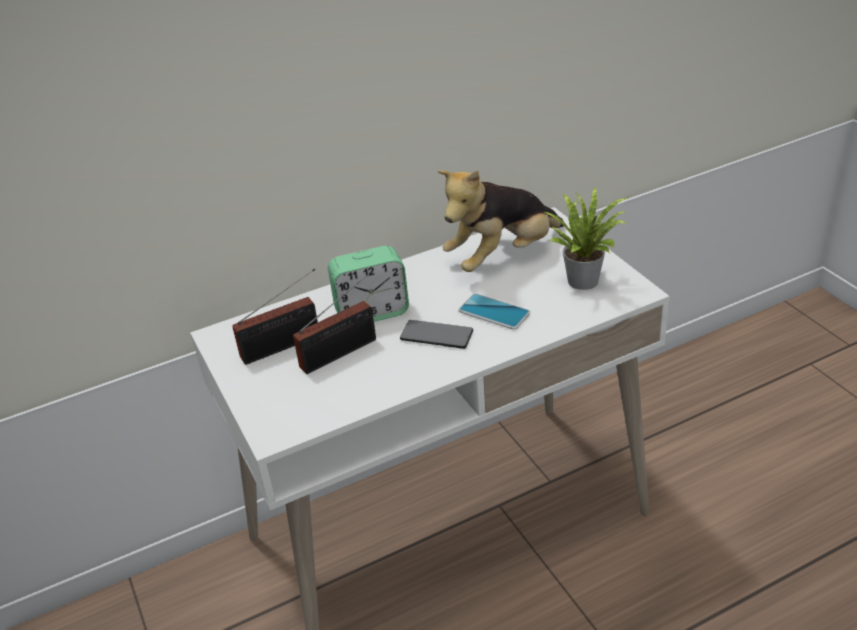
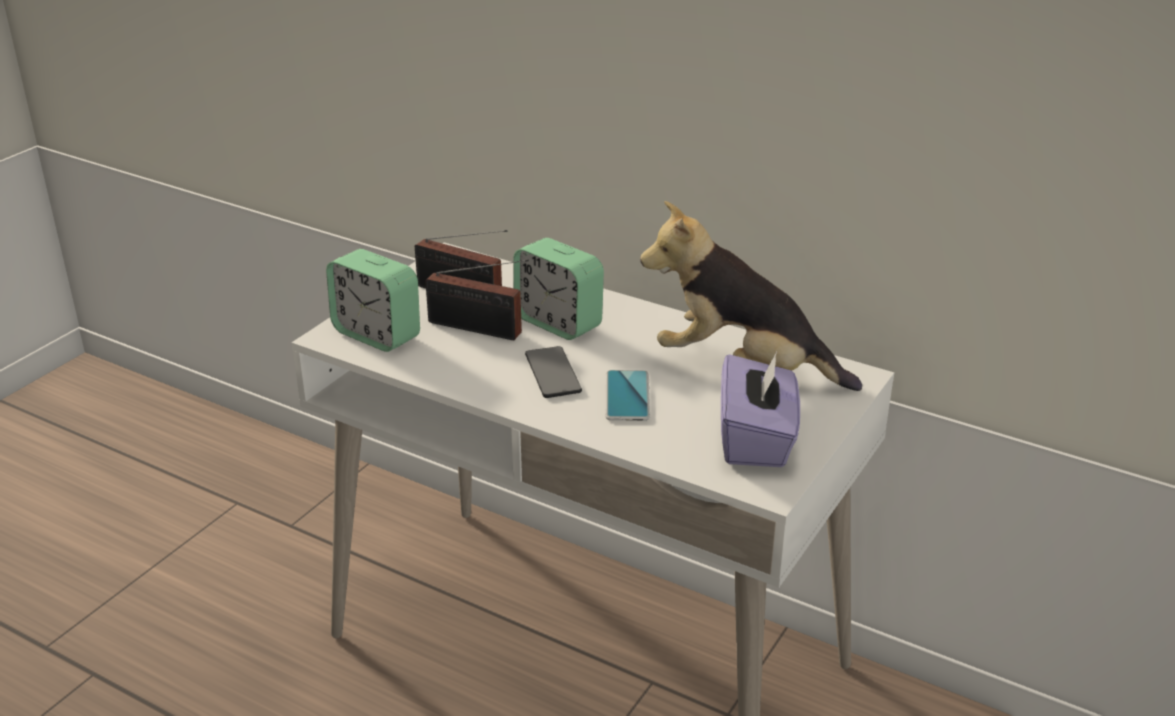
camera: 55 degrees right, 5 degrees down
(296, 407) = (377, 334): none -> alarm clock
(585, 279) = (756, 440): potted plant -> purple tissue box

